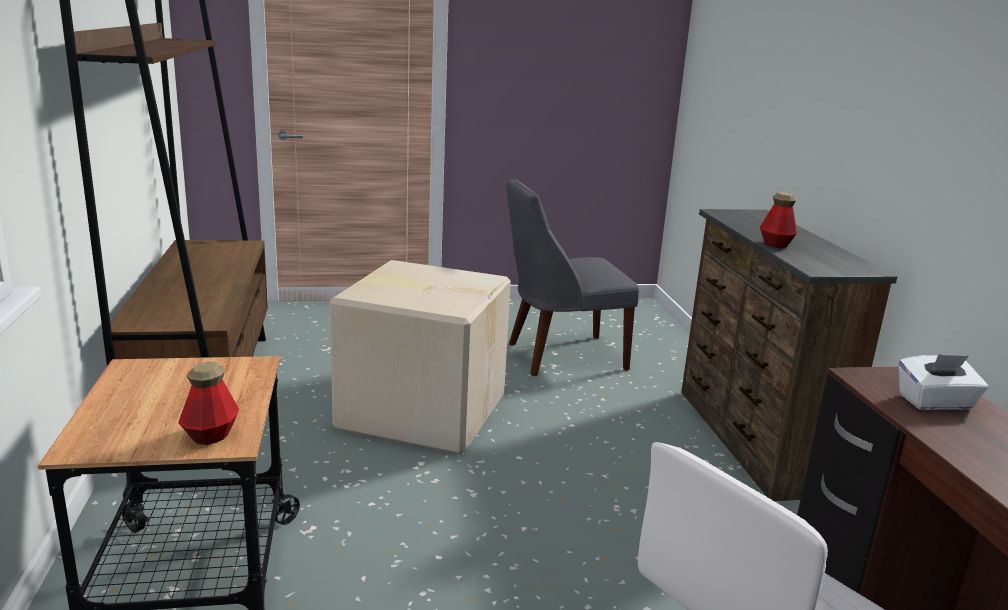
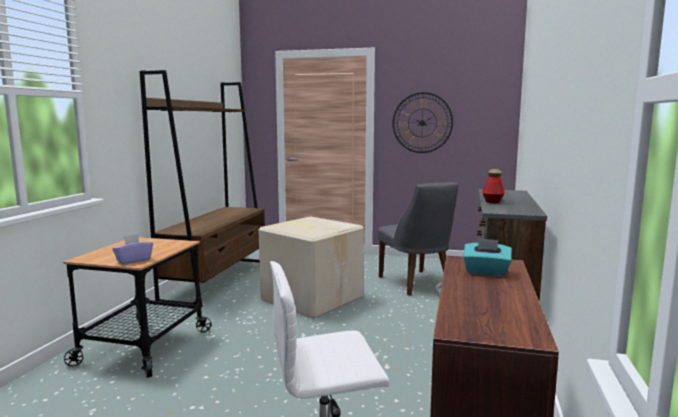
camera: 25 degrees right, 10 degrees down
(211, 435) = (133, 260): bottle -> purple tissue box
(532, 73) = (422, 123): none -> wall clock
(560, 356) = (416, 284): grey chair -> grey chair turned 120 degrees counterclockwise
(935, 403) = (486, 272): white tissue box -> turquoise tissue box

